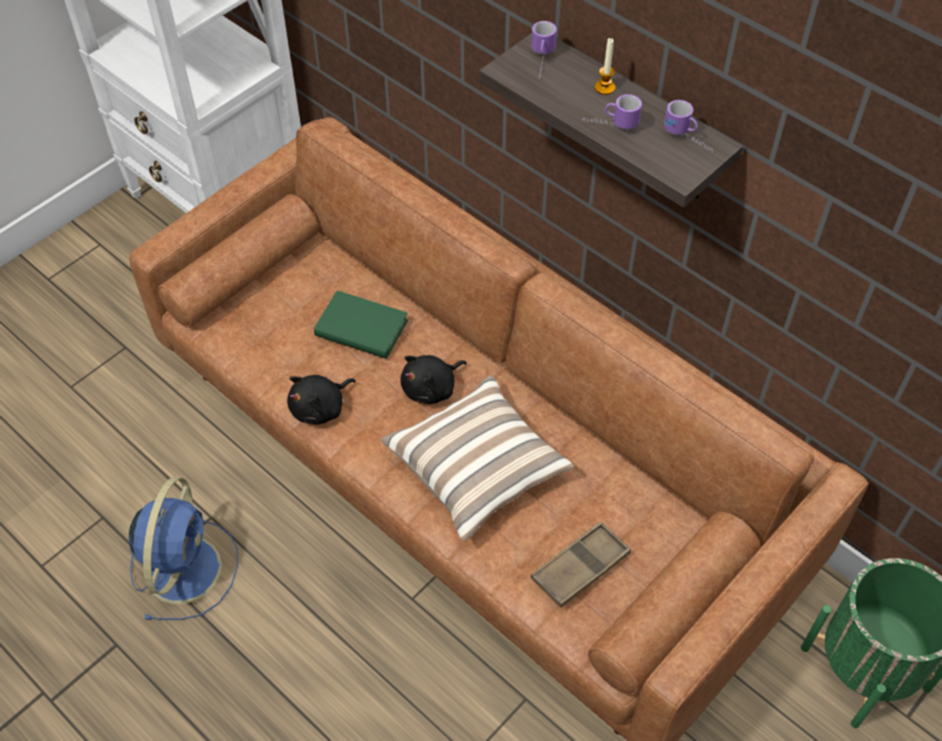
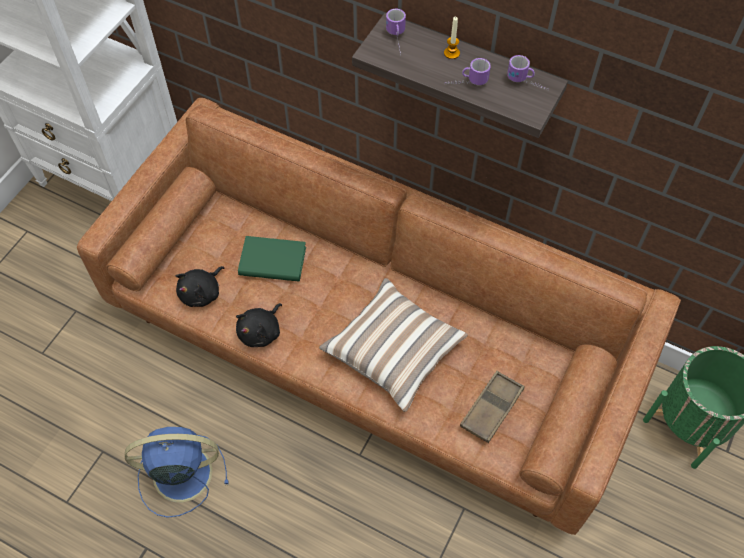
camera: 15 degrees left, 5 degrees up
(184, 566) = (179, 473): blue fan -> blue fan turned 90 degrees counterclockwise
(431, 388) = (340, 296): black plush toy -> black plush toy (202, 293)

